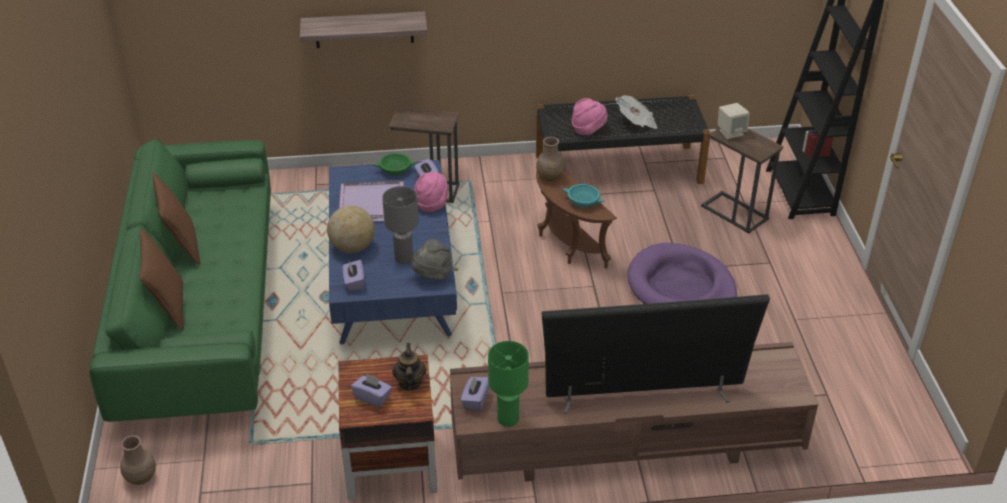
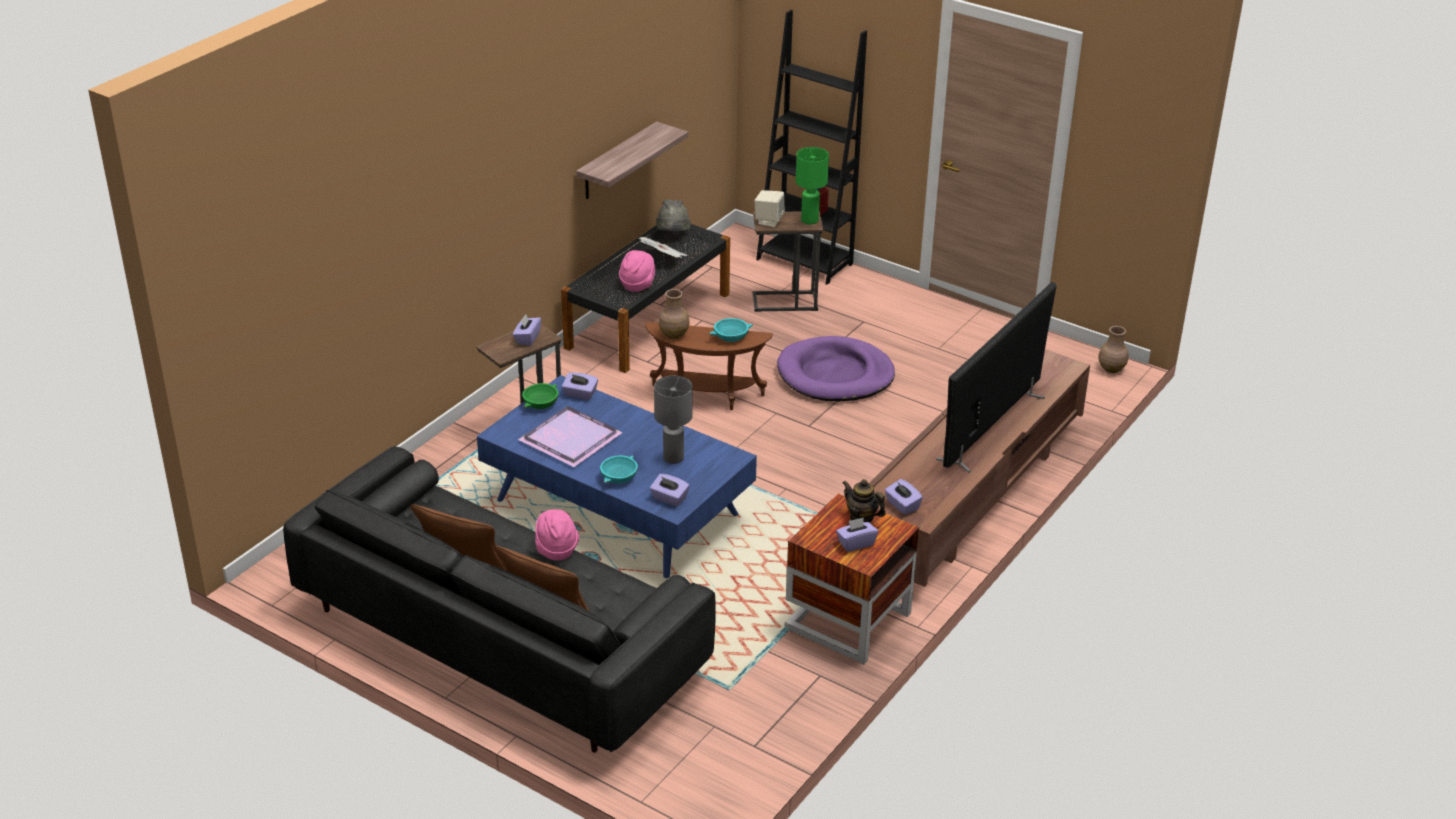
camera: 50 degrees left, 5 degrees down
(140, 477) = (690, 775): brown vase -> brown vase (1111, 369)
(201, 309) = (500, 639): green sofa -> black sofa
(353, 247) = (618, 477): globe -> turquoise bowl
(364, 29) = (420, 274): shelf -> shelf (617, 161)
(431, 204) = (618, 409): pink hat -> pink hat (556, 549)
(432, 119) = (527, 338): none -> purple tissue box
(432, 276) = (717, 455): grey hat -> grey hat (673, 234)
(508, 419) = (943, 501): green table lamp -> green table lamp (810, 220)

